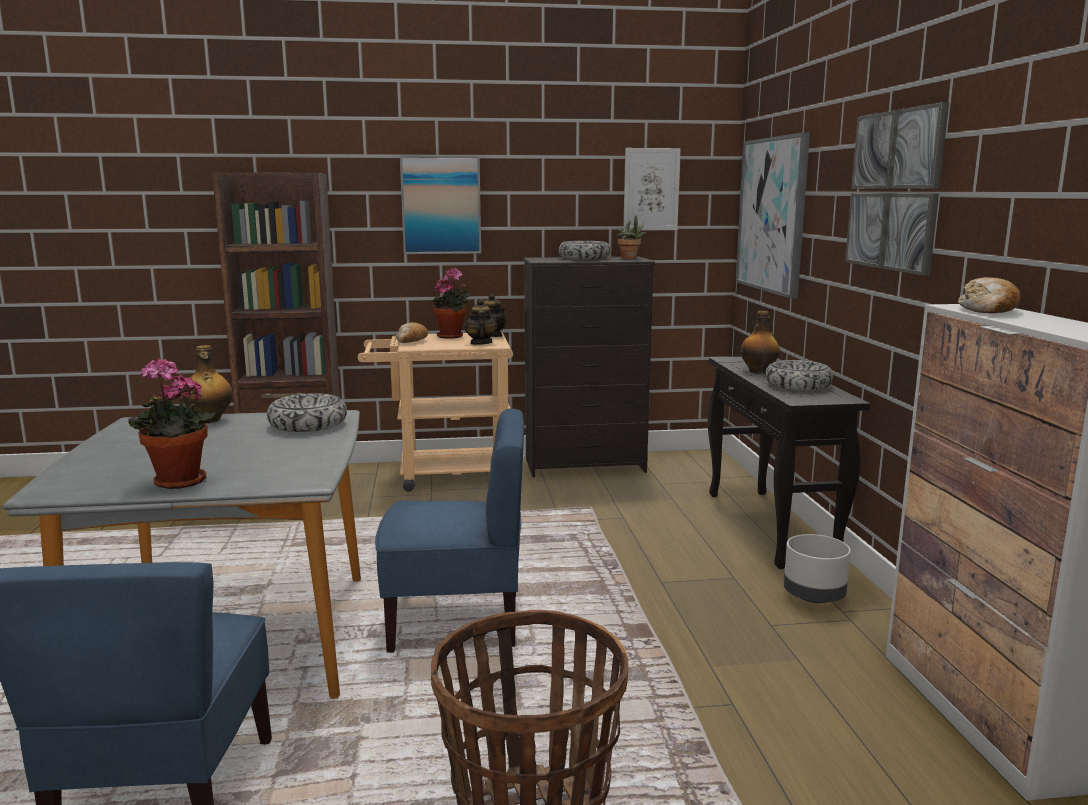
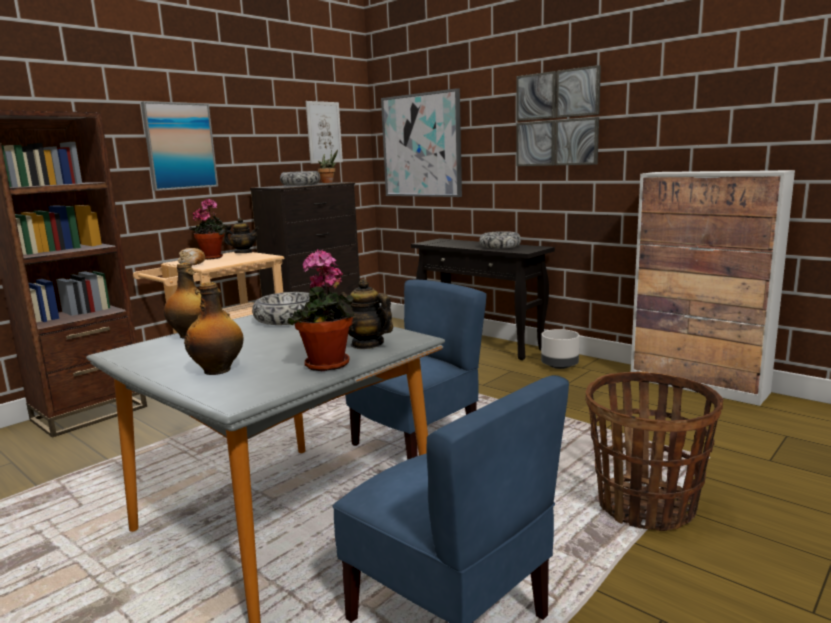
camera: 40 degrees left, 0 degrees up
(480, 343) = (253, 257): teapot -> teapot (367, 344)
(758, 371) = (460, 245): bottle -> bottle (218, 370)
(988, 310) = (677, 172): bread -> none

